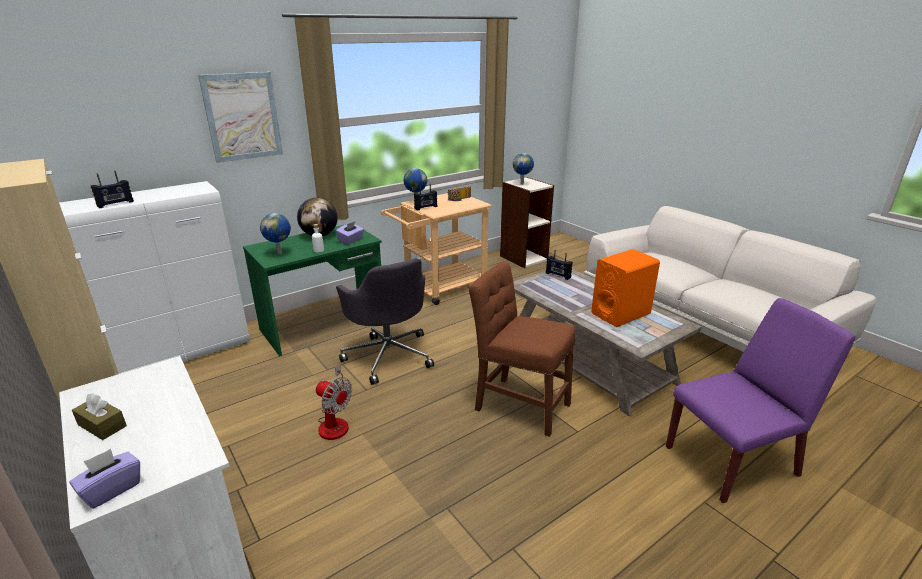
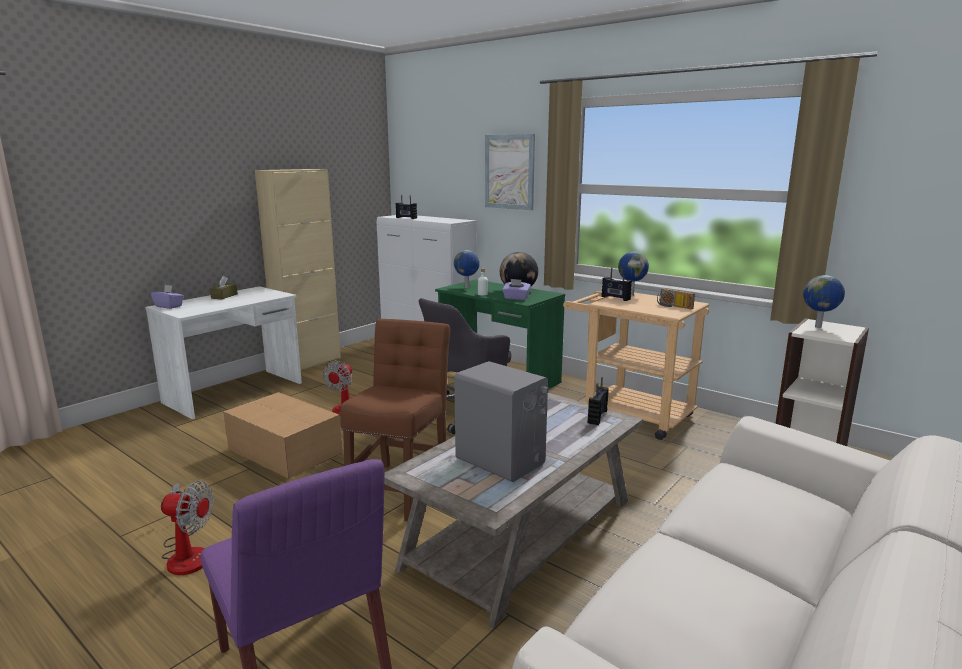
camera: 75 degrees right, 10 degrees down
(413, 479) = (284, 450): none -> cardboard box
(606, 541) = (188, 553): none -> fan
(620, 313) = (500, 461): orange speaker -> grey speaker

